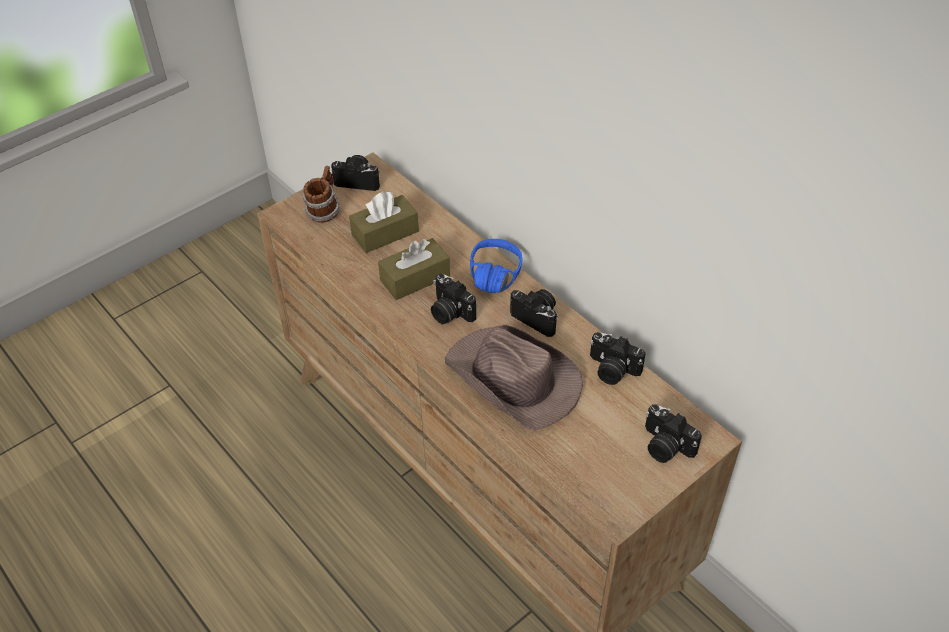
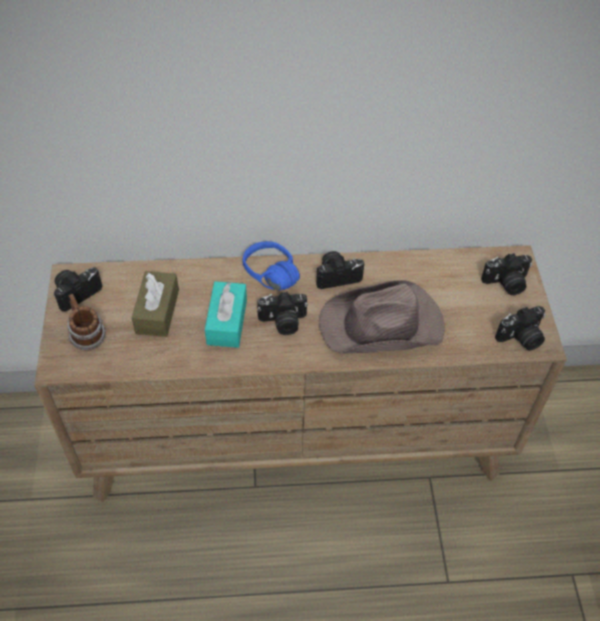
camera: 55 degrees left, 5 degrees up
(415, 278) = (227, 322): brown tissue box -> turquoise tissue box
(611, 370) = (420, 268): camera -> camera (521, 338)

